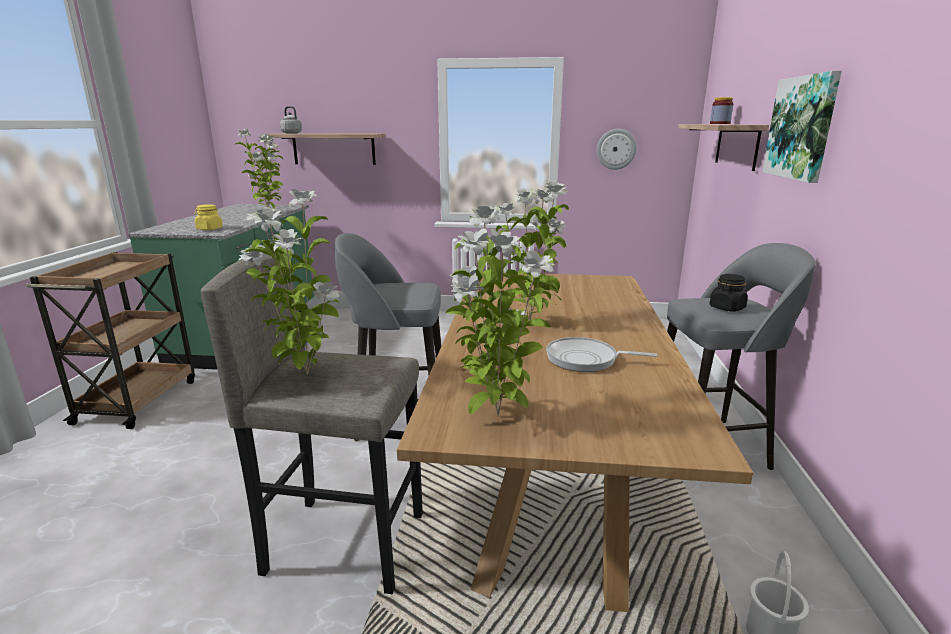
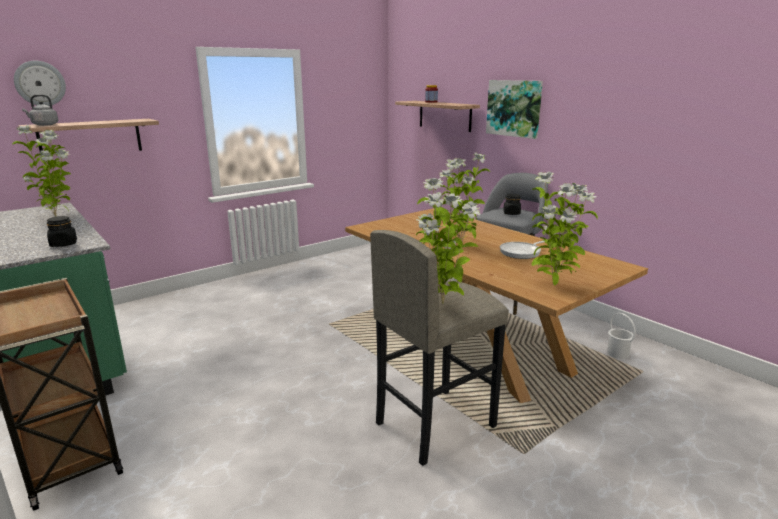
camera: 45 degrees left, 0 degrees up
(209, 229) = (64, 244): yellow jar -> black jar
(399, 419) = (338, 356): grey stool -> none
(616, 149) = (341, 120): wall clock -> wall clock (40, 83)

